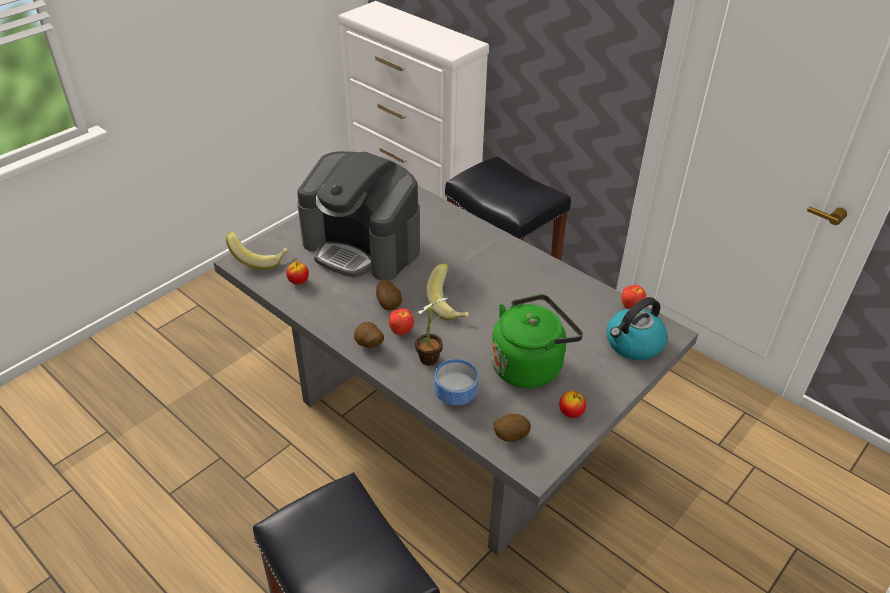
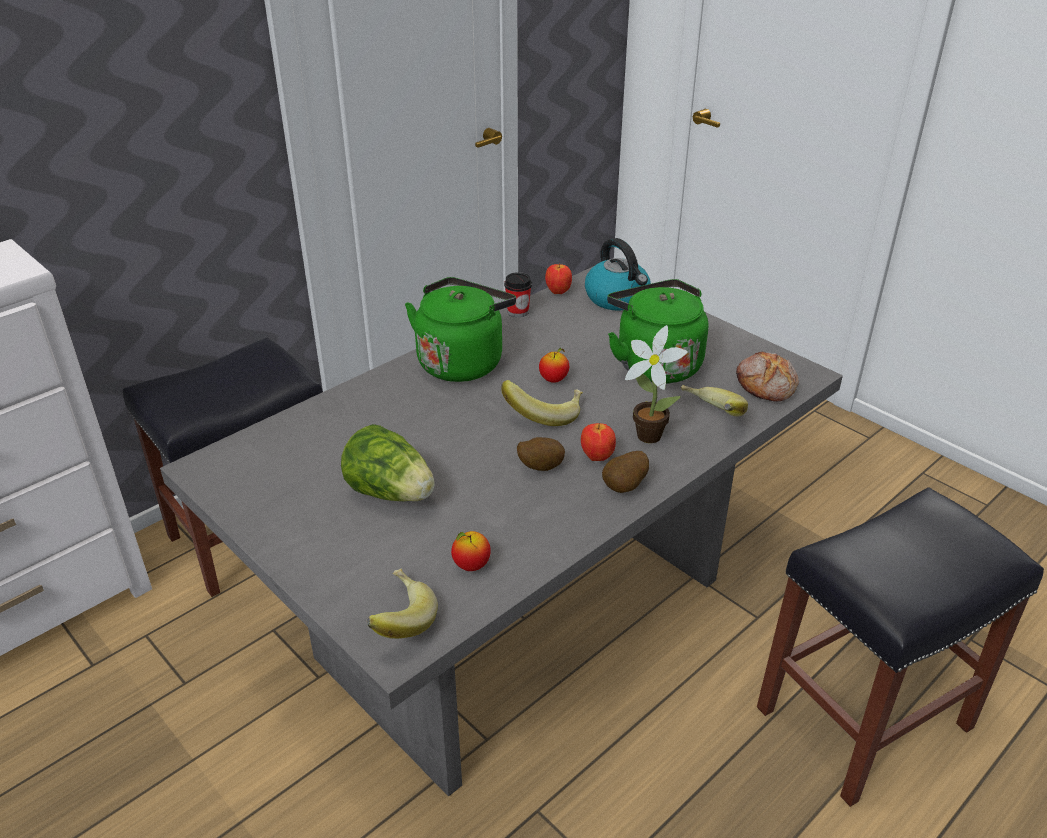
camera: 85 degrees left, 5 degrees down
(363, 246) = (391, 493): coffee machine -> lettuce
(457, 394) = (709, 417): bowl -> banana
(510, 263) = (462, 361): none -> green kettle
(510, 436) = (766, 385): potato -> bread
(571, 413) = (725, 345): apple -> apple (553, 380)
(590, 286) = (518, 312): none -> cup

